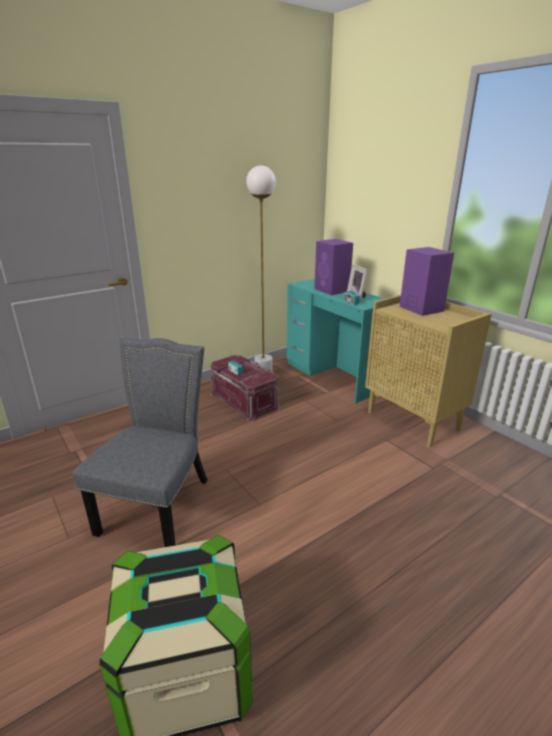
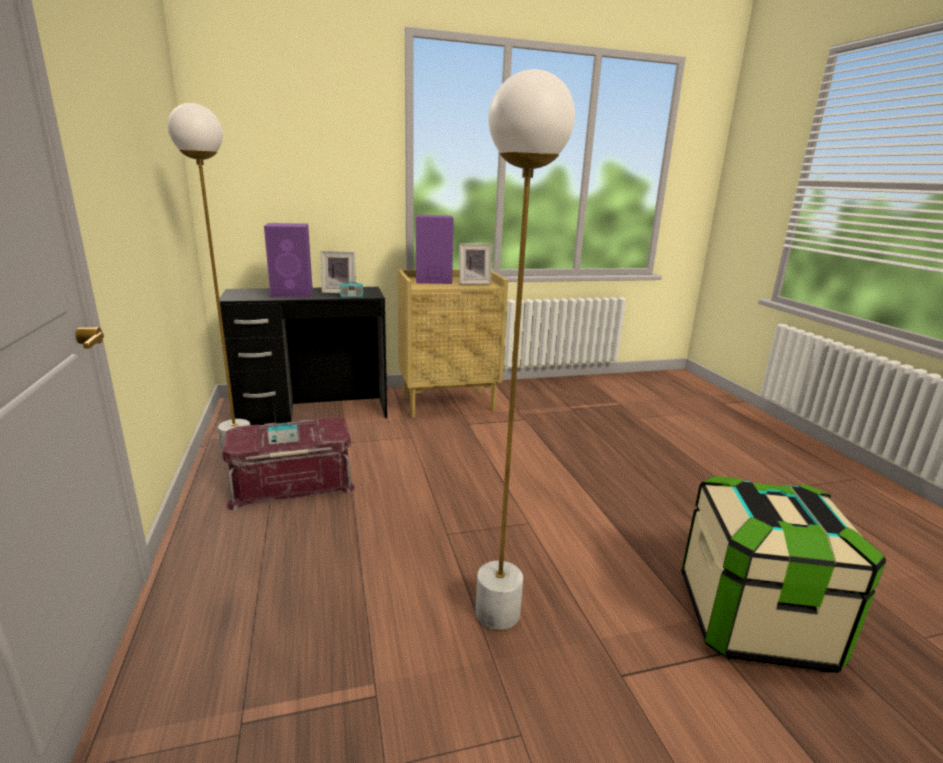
camera: 70 degrees left, 5 degrees down
(157, 509) = (497, 613): grey chair -> white floor lamp
(333, 376) = (313, 412): turquoise desk -> black desk
(441, 321) = (473, 283): none -> picture frame

